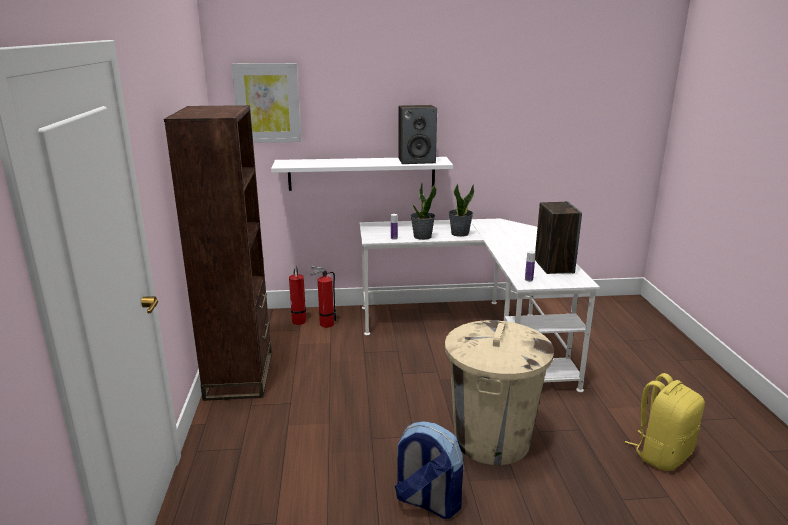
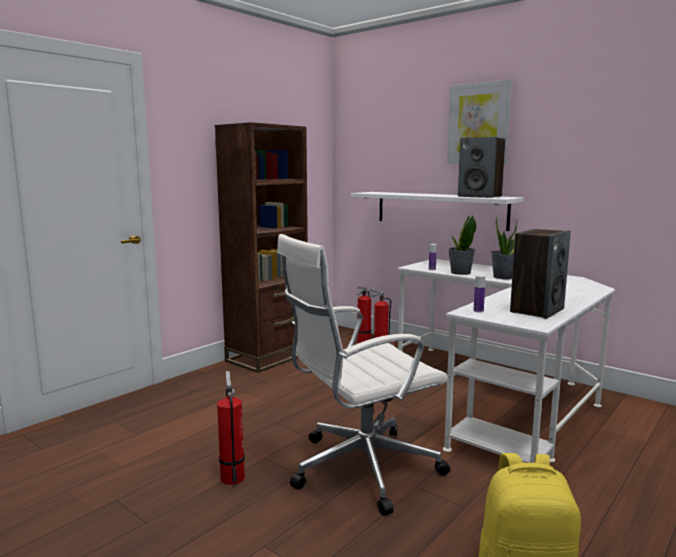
camera: 45 degrees right, 10 degrees down
(267, 103) = (370, 141): picture -> picture (478, 123)
(427, 502) = (232, 476): backpack -> fire extinguisher
(491, 439) = (360, 468): beige trash can -> white office chair

